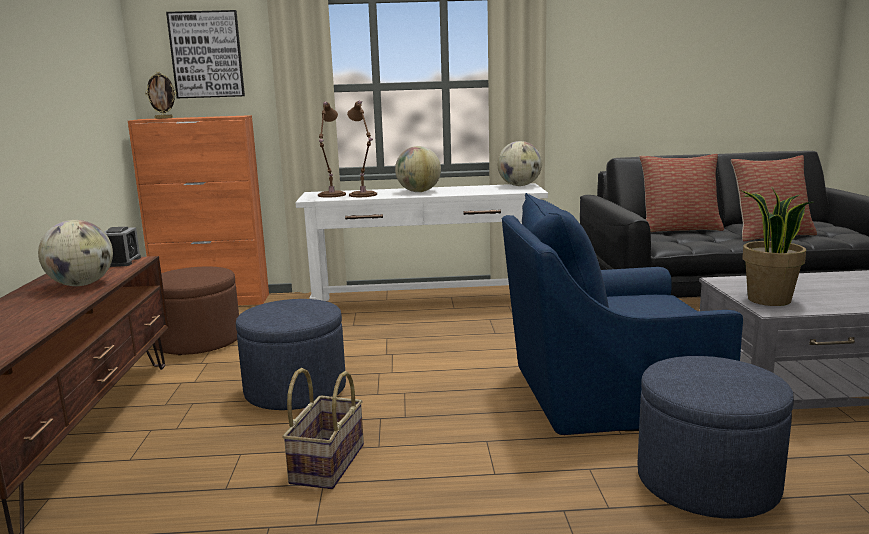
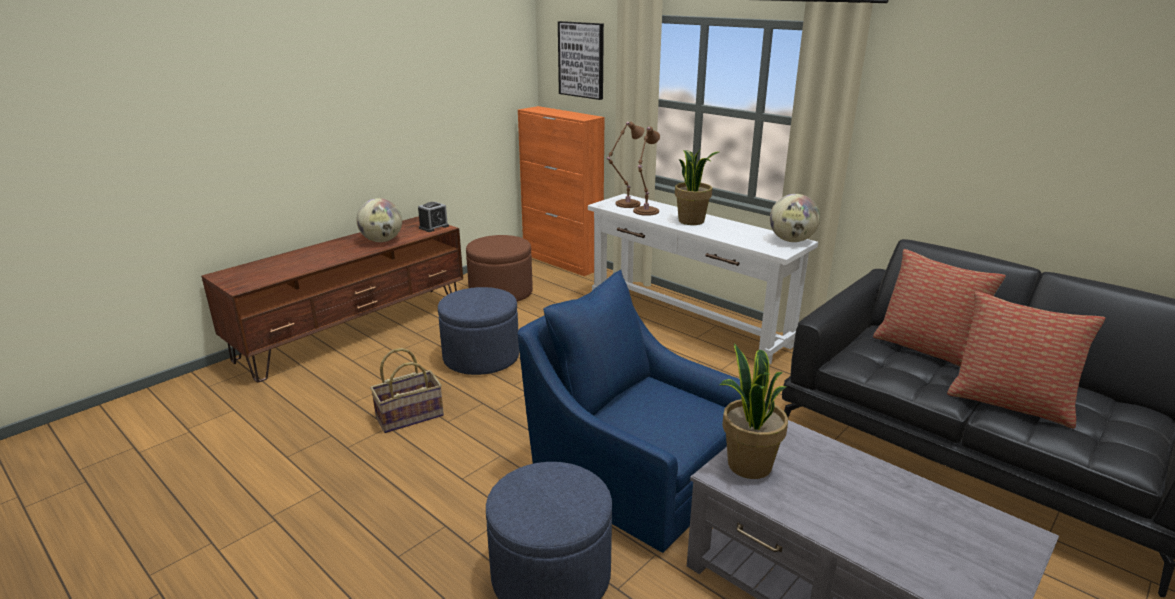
camera: 45 degrees right, 10 degrees up
(164, 118) = (545, 110): picture frame -> none
(418, 192) = (692, 221): globe -> potted plant

